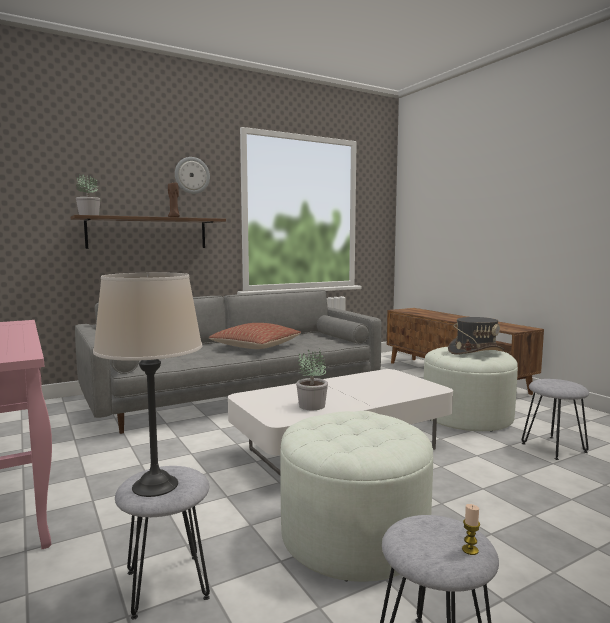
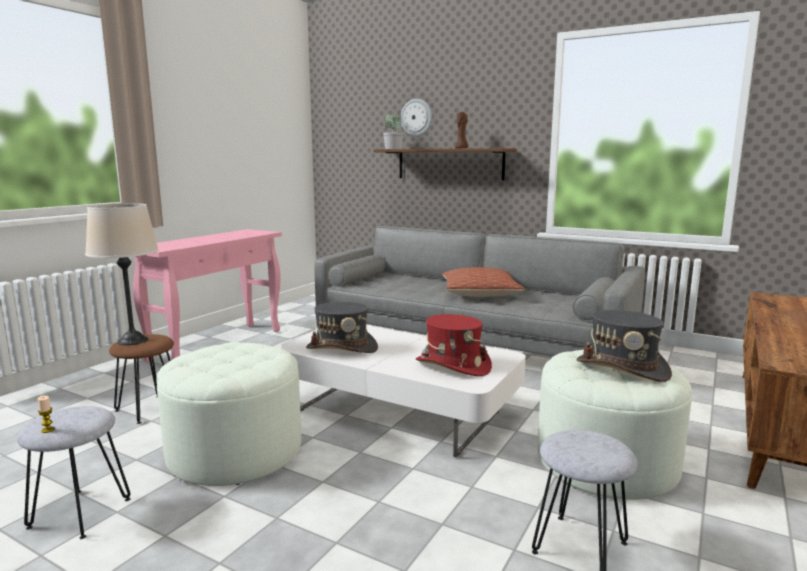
camera: 60 degrees right, 5 degrees up
(166, 585) = (148, 409): grey stool -> brown stool
(192, 175) = (496, 100): wall clock -> wall clock (416, 117)
(312, 405) = (342, 348): potted plant -> grey hat
(394, 386) = (452, 365): none -> red hat

